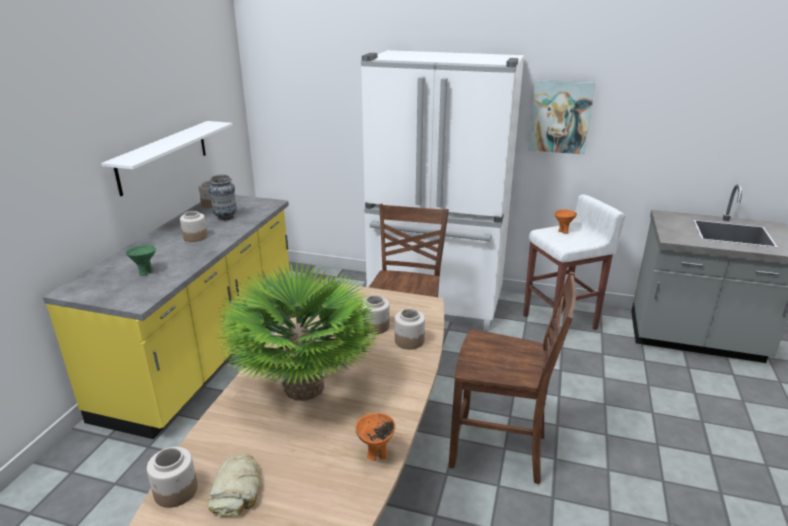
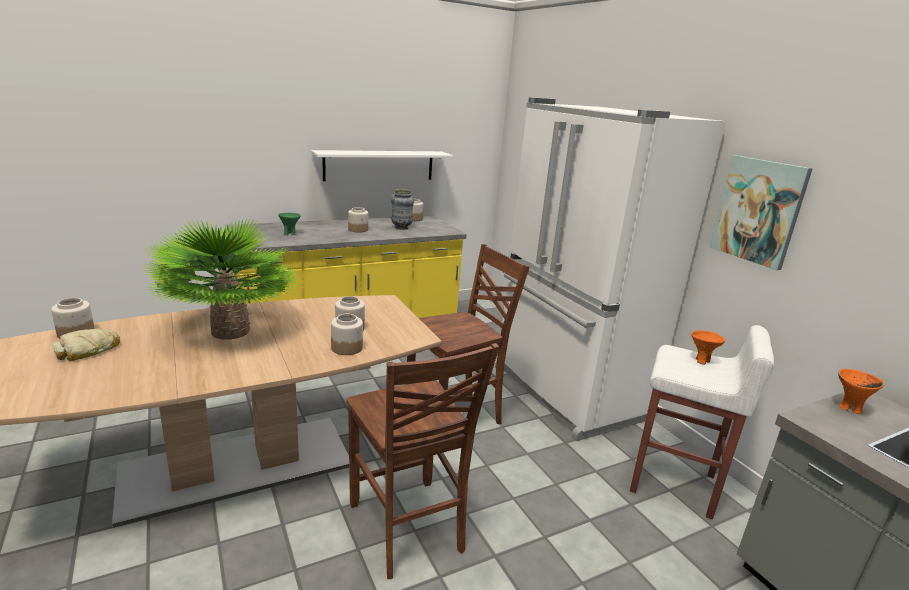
camera: 45 degrees right, 5 degrees down
(376, 454) = (166, 385): orange bowl -> orange bowl (849, 408)

